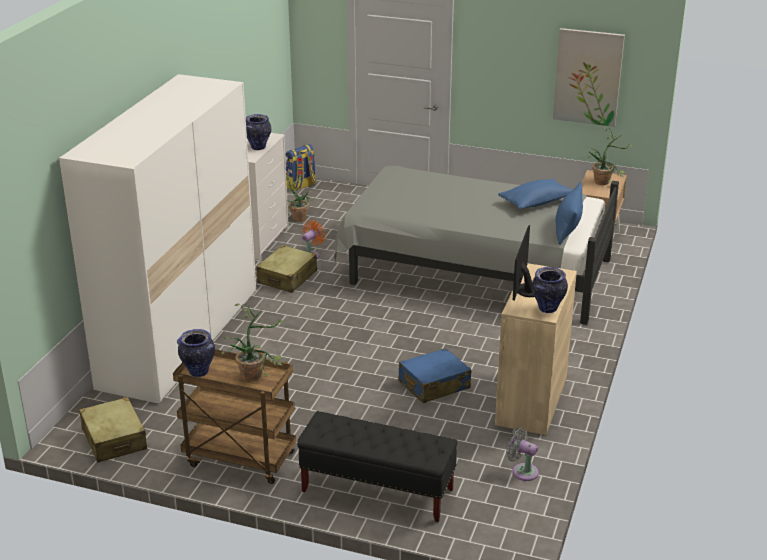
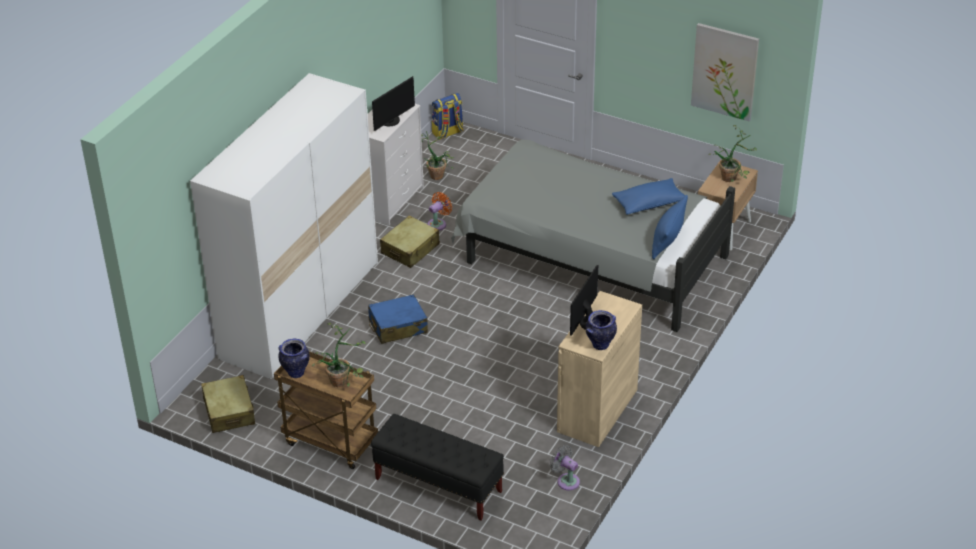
camera: 10 degrees right, 10 degrees up
(258, 147) = (391, 121): vase -> monitor
(433, 385) = (515, 385): blue suitcase -> blue suitcase (397, 327)

